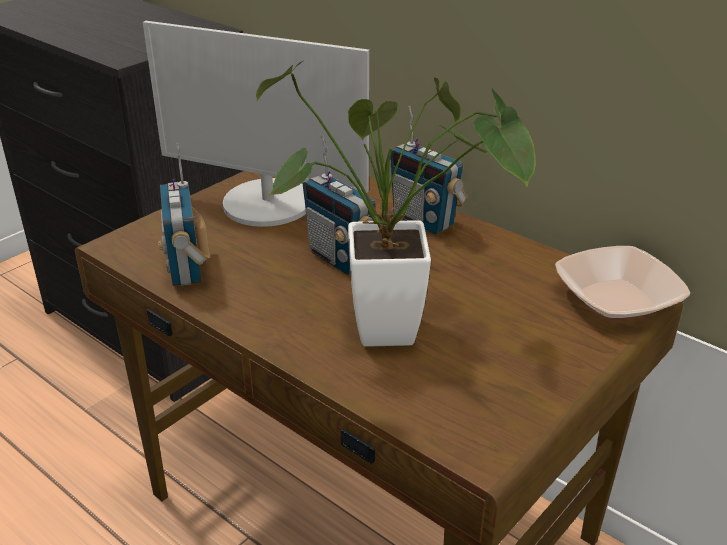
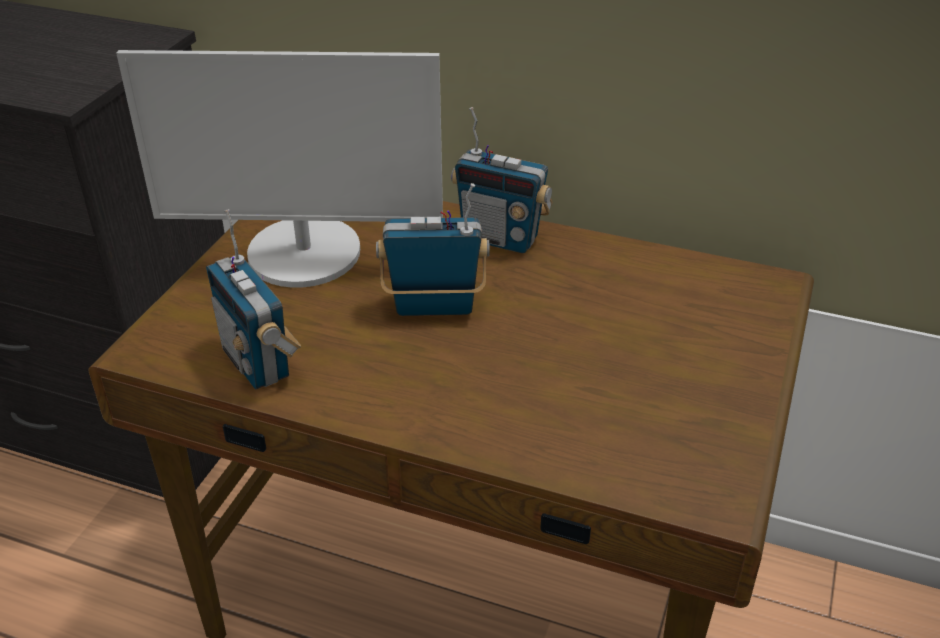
camera: 20 degrees left, 5 degrees up
(340, 258) = (434, 307): radio -> radio turned 150 degrees clockwise
(403, 331) = (558, 382): potted plant -> none
(616, 300) = (753, 291): bowl -> none

